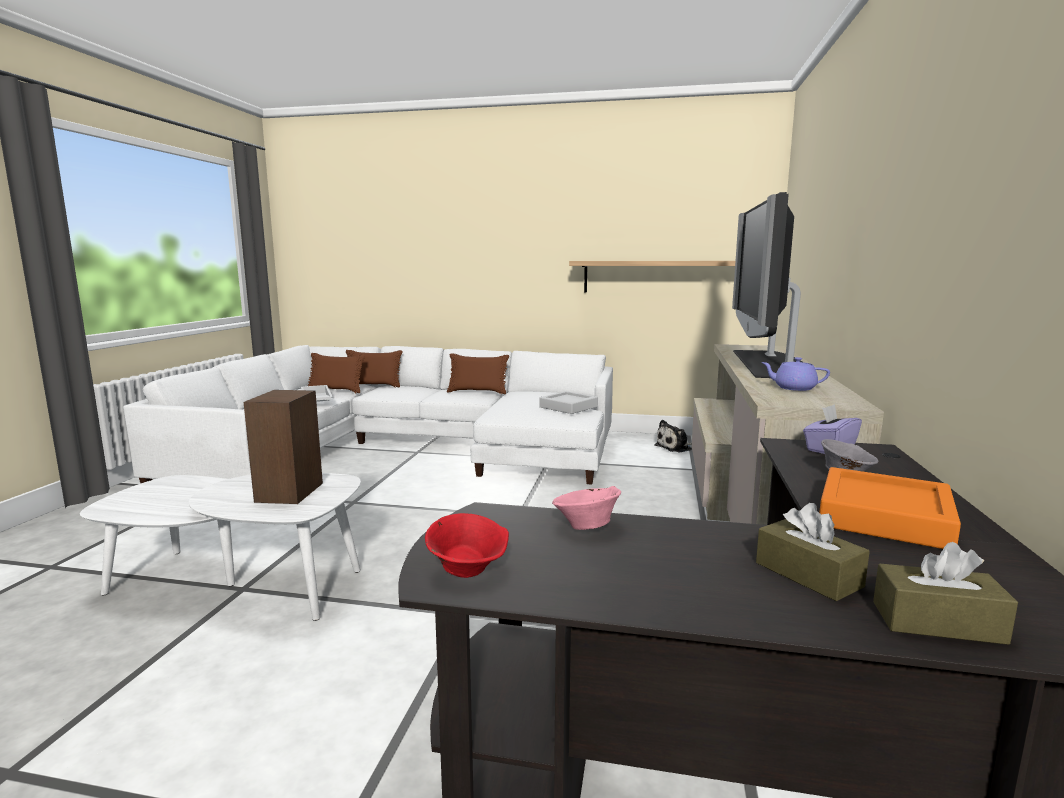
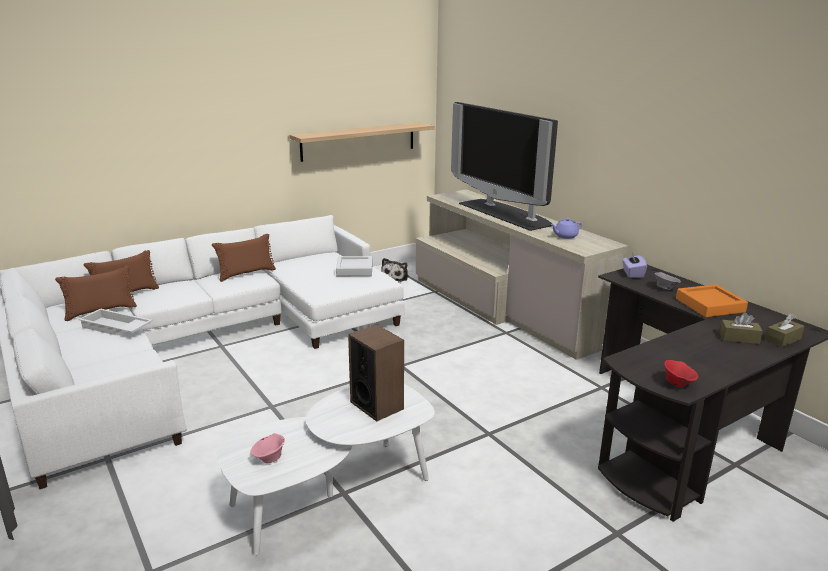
camera: 45 degrees left, 10 degrees up
(585, 527) = (660, 350): pink bowl -> pink bowl (269, 459)

